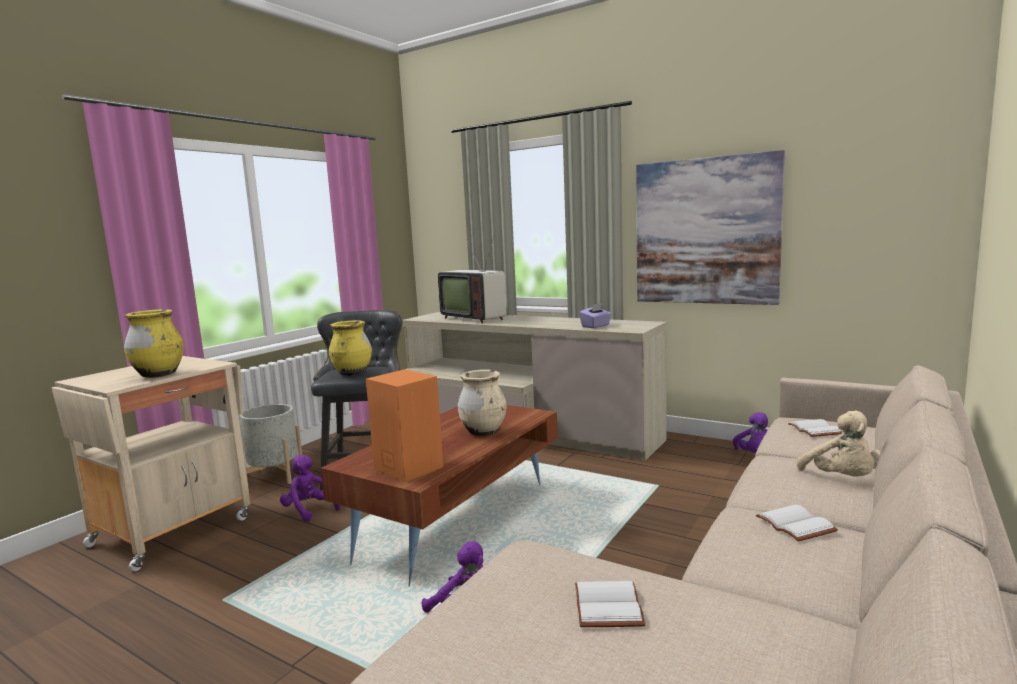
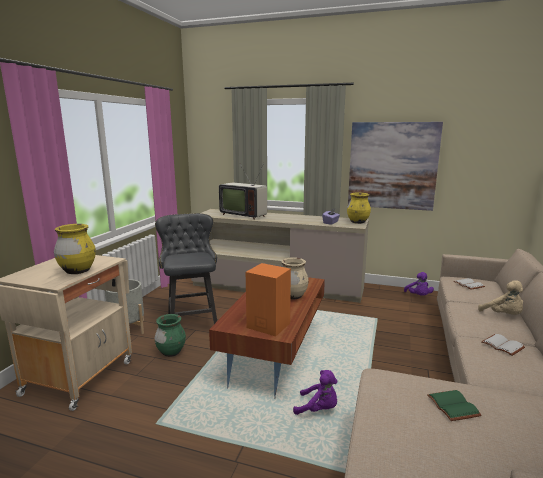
camera: 15 degrees left, 5 degrees up
(309, 510) = (171, 352): purple plush toy -> green vase
(352, 373) = (189, 258): yellow vase -> yellow vase (358, 222)
(610, 607) = (454, 406): white book -> green book

